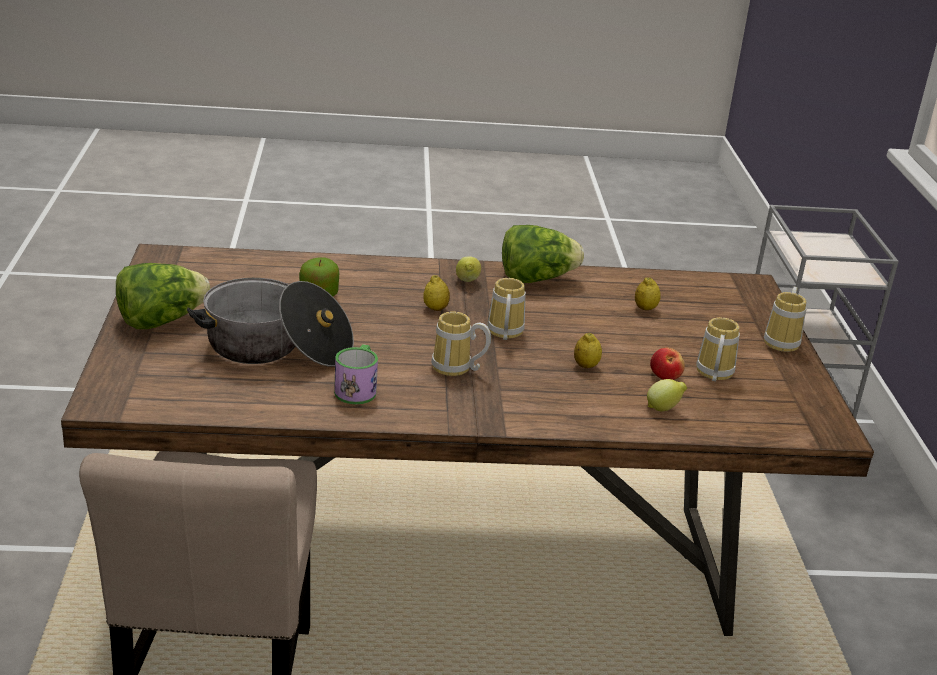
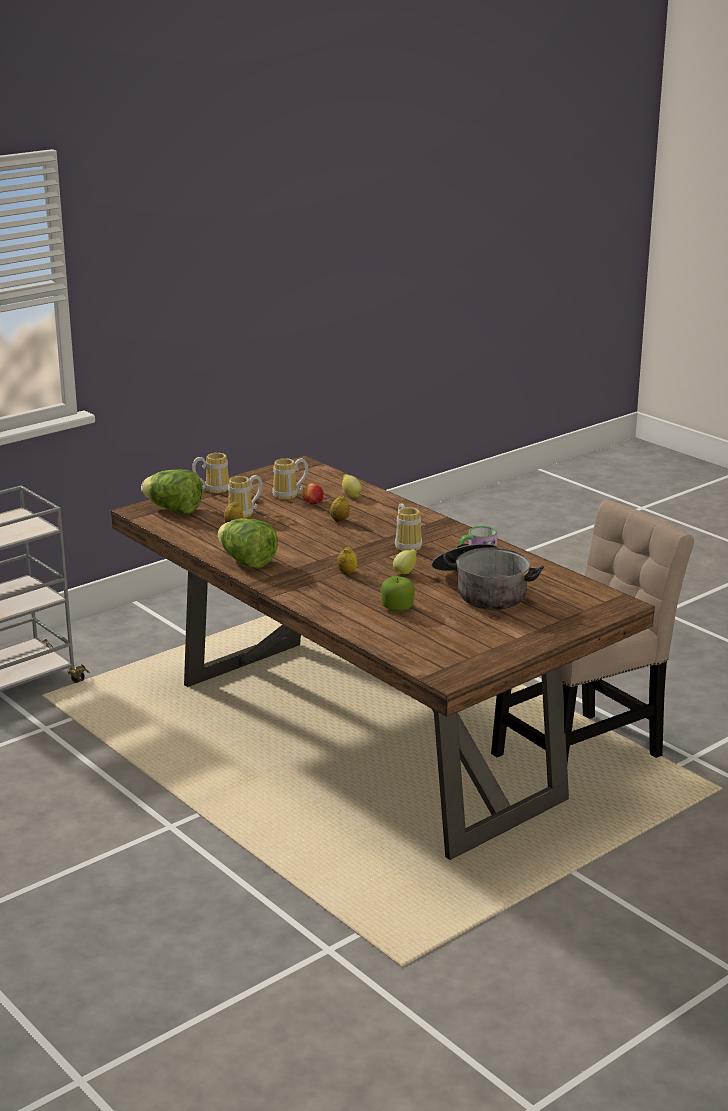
camera: 125 degrees left, 5 degrees down
(161, 321) = (523, 632): lettuce -> lettuce (173, 510)
(467, 282) = (291, 577): lemon -> lemon (405, 572)
(503, 333) = (342, 548): mug -> mug (244, 513)

